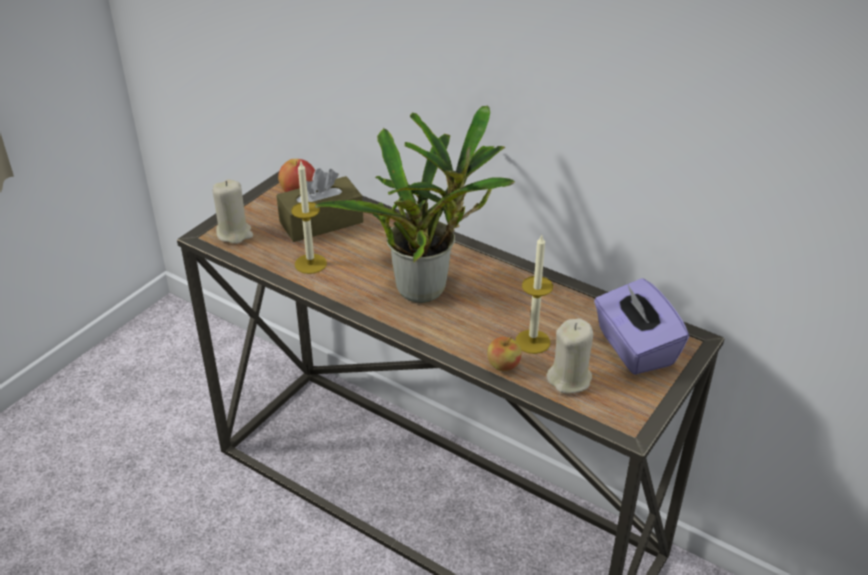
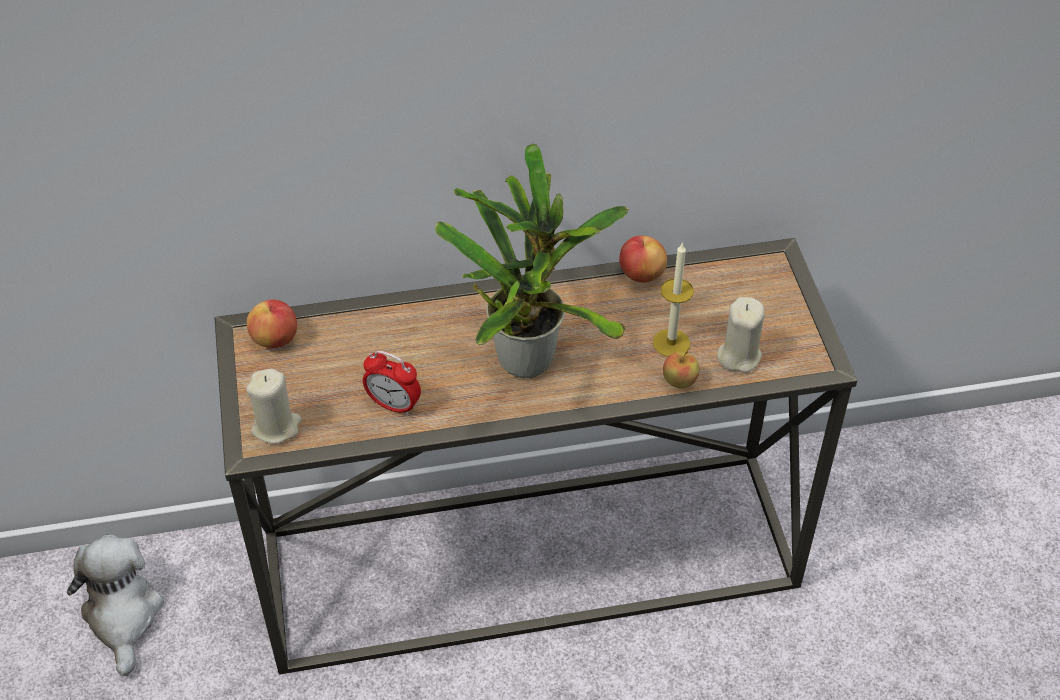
camera: 45 degrees left, 10 degrees up
(190, 363) = (122, 616): none -> plush toy
(310, 264) = (394, 405): candle -> alarm clock
(321, 222) = (343, 355): brown tissue box -> none
(569, 290) = (641, 274): none -> apple
(634, 348) = (749, 293): purple tissue box -> none

